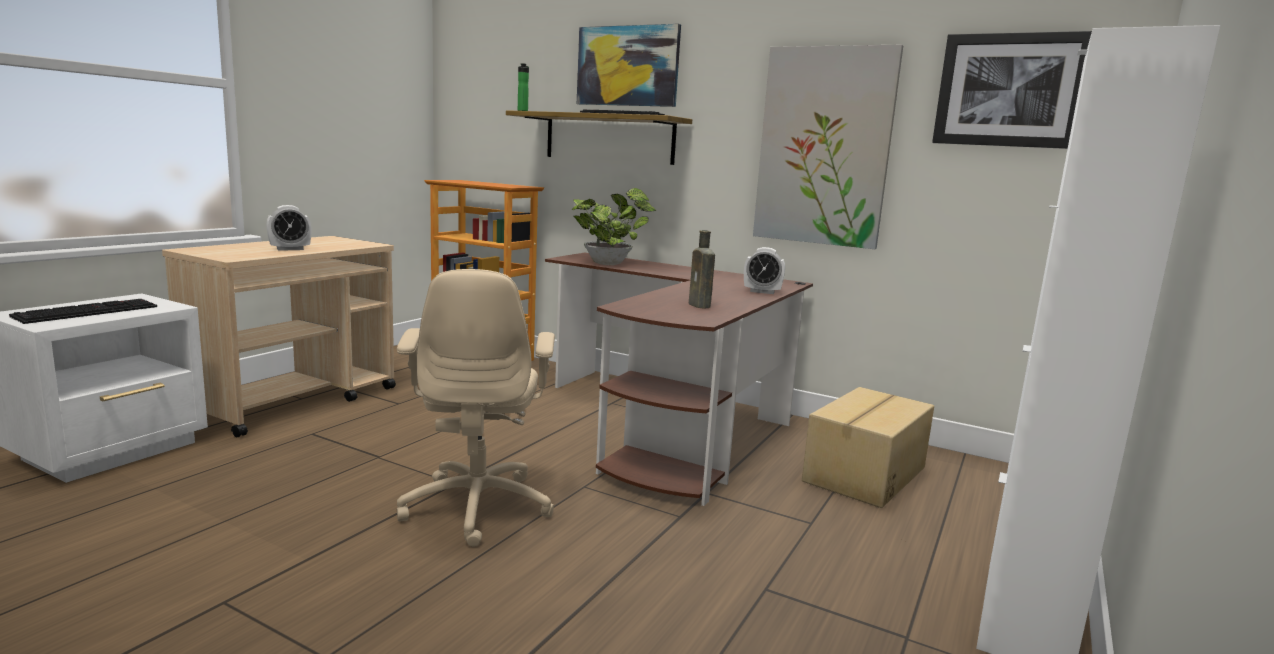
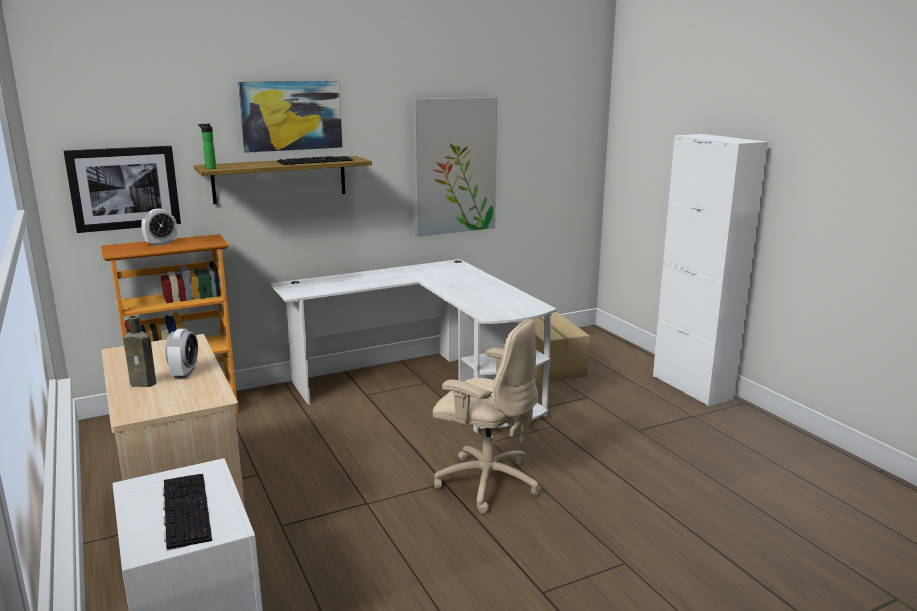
camera: 55 degrees left, 5 degrees up
(610, 263) = (333, 286): potted plant -> none
(674, 424) = (427, 387): brown desk -> white desk
(700, 306) = (502, 298): brown bottle -> brown bottle (145, 383)
(762, 292) = (475, 276): alarm clock -> alarm clock (161, 243)
(1010, 90) = (549, 122): picture -> picture (124, 188)

